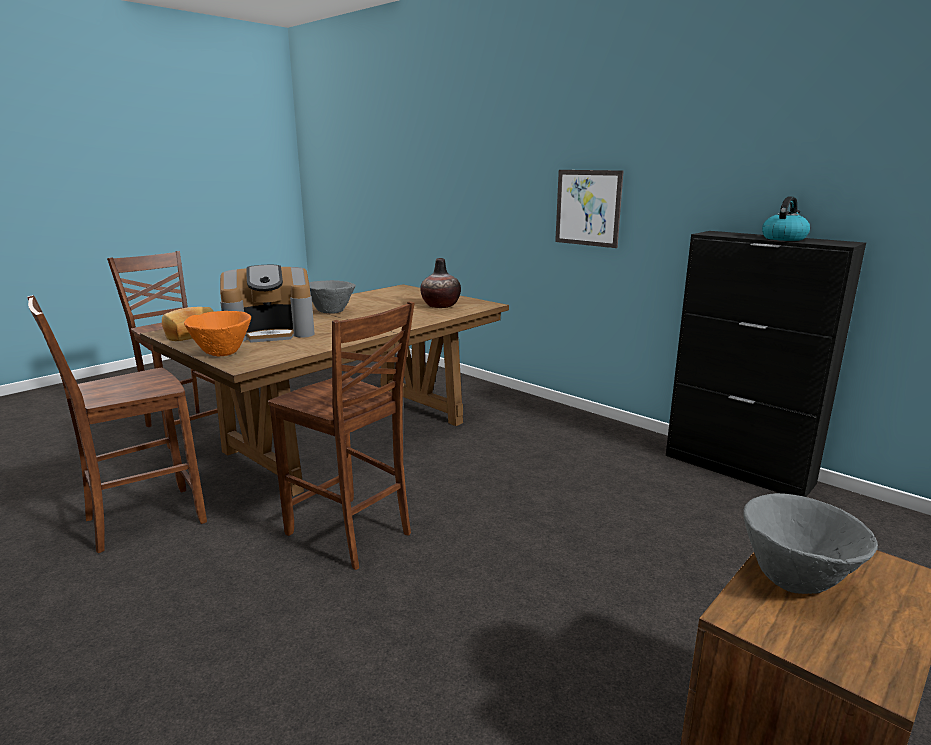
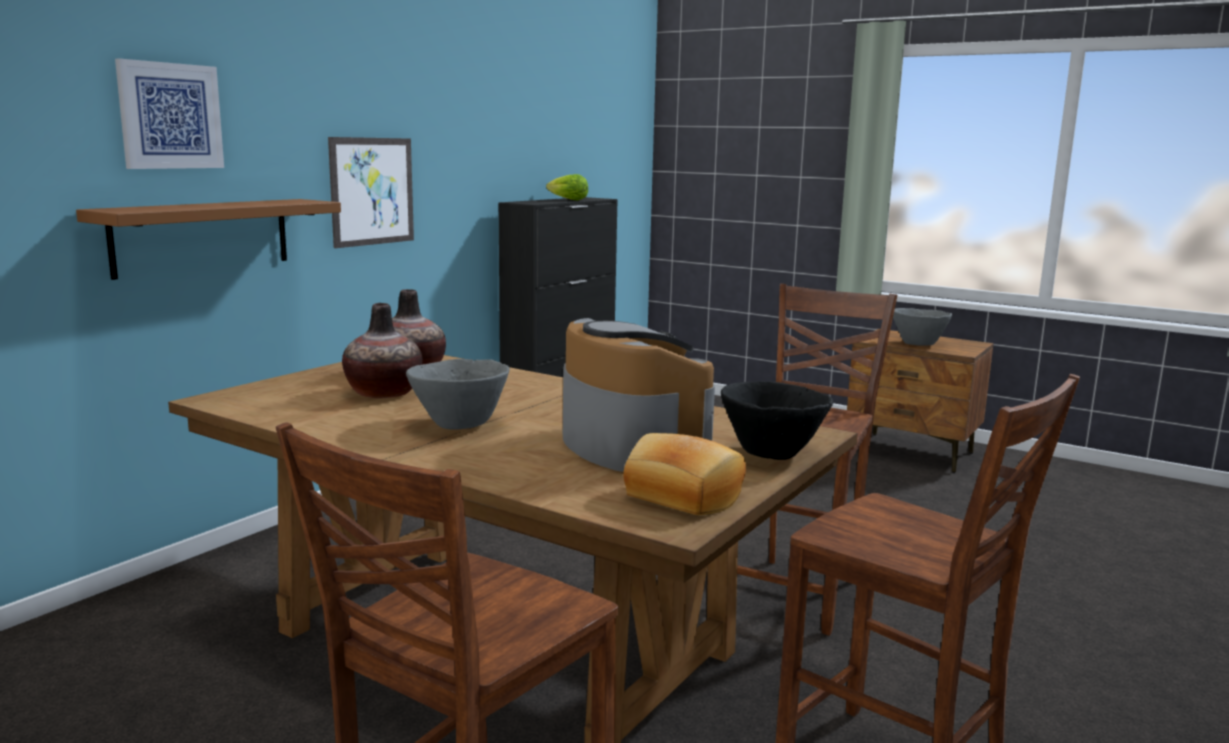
camera: 100 degrees left, 5 degrees down
(222, 353) = (772, 454): orange bowl -> black bowl
(397, 303) = (383, 393): none -> vase
(480, 159) = (170, 116): none -> picture
(488, 221) = (202, 236): none -> brown shelf
(784, 238) = (567, 200): kettle -> lettuce

